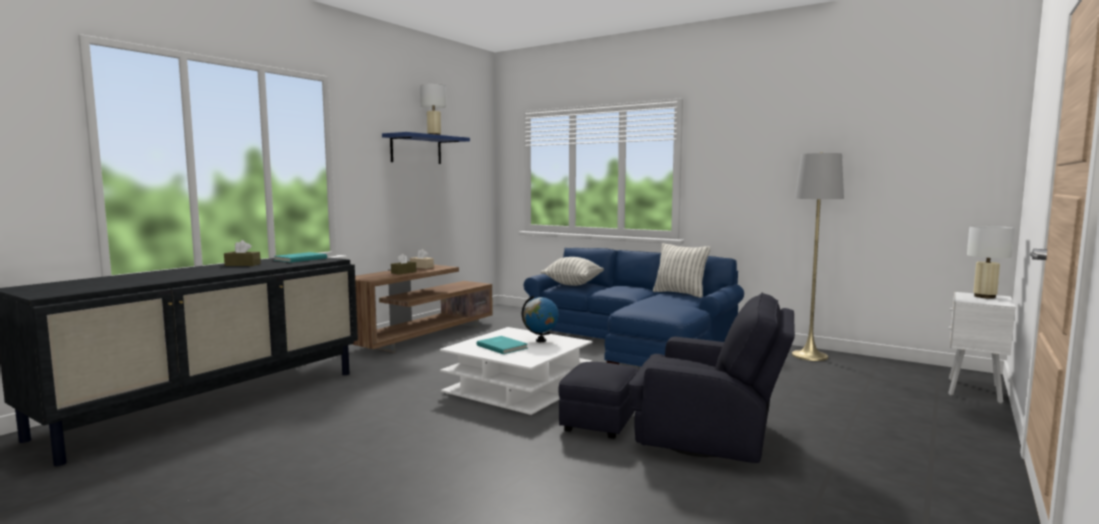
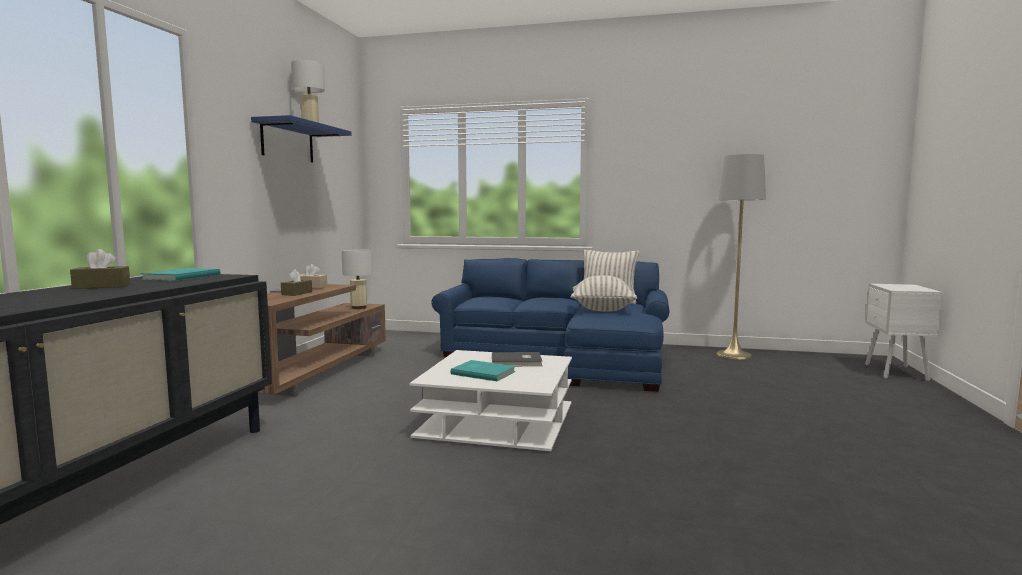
camera: 20 degrees left, 0 degrees up
(540, 340) = (517, 362): globe -> grey book
(573, 284) = (486, 298): pillow -> pillow (602, 310)
(682, 434) = (728, 449): black armchair -> none
(985, 296) = (901, 286): white table lamp -> white table lamp (359, 307)

